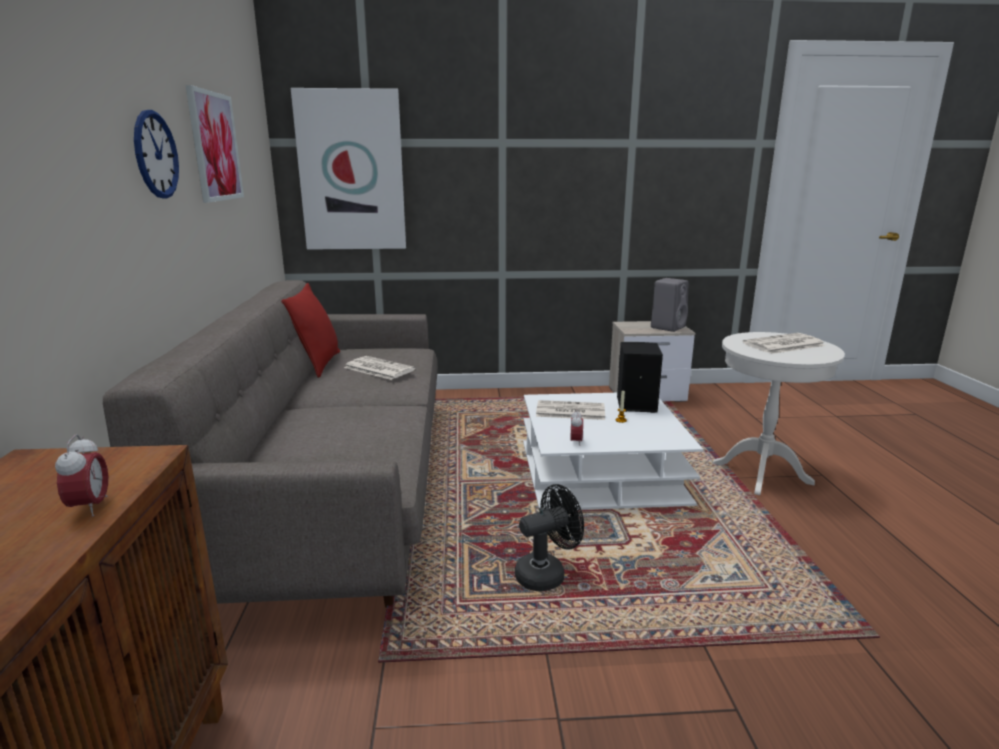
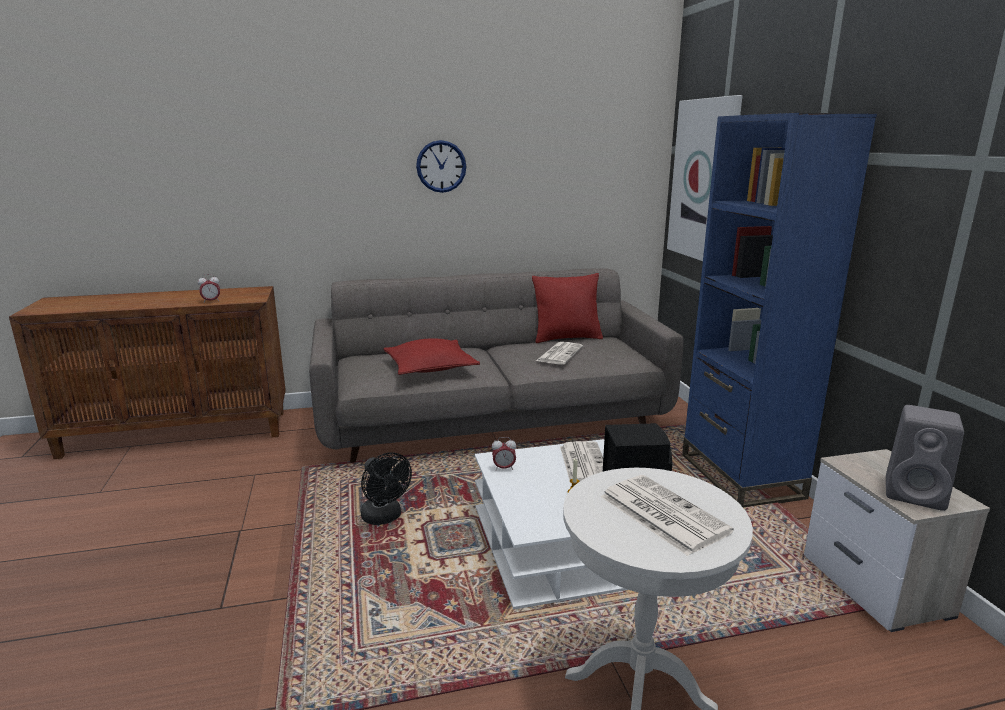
camera: 80 degrees right, 0 degrees up
(215, 147) = (535, 158): picture -> none
(363, 431) = (430, 367): none -> red pillow
(516, 398) = (740, 476): none -> blue bookcase

